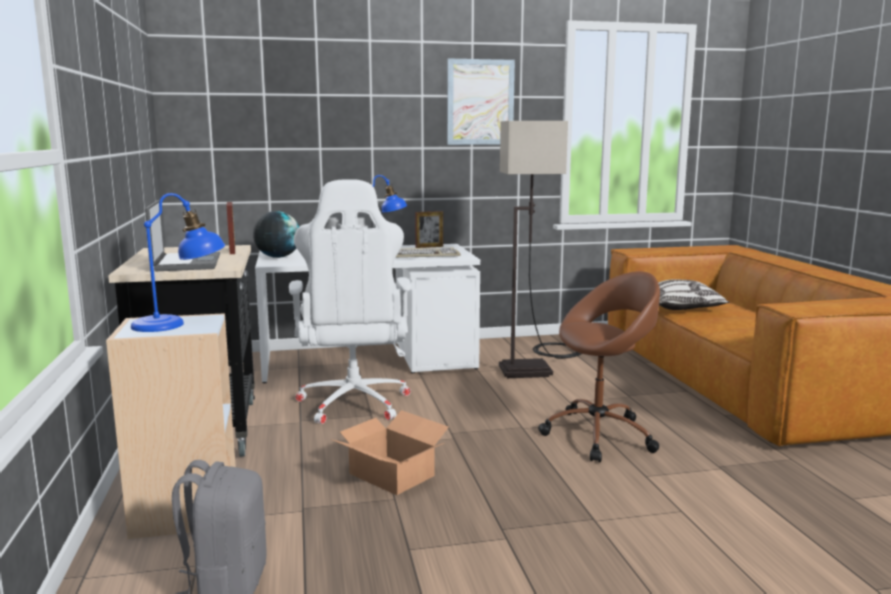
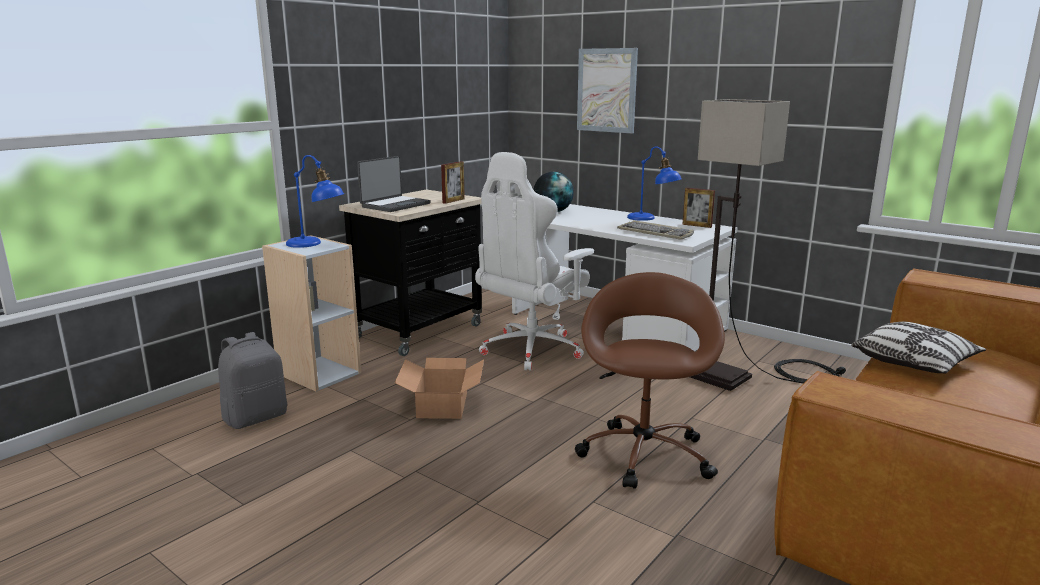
camera: 50 degrees right, 5 degrees up
(480, 102) = (780, 72): picture -> picture (606, 90)
(601, 434) = (644, 454): brown office chair -> brown office chair turned 120 degrees counterclockwise

